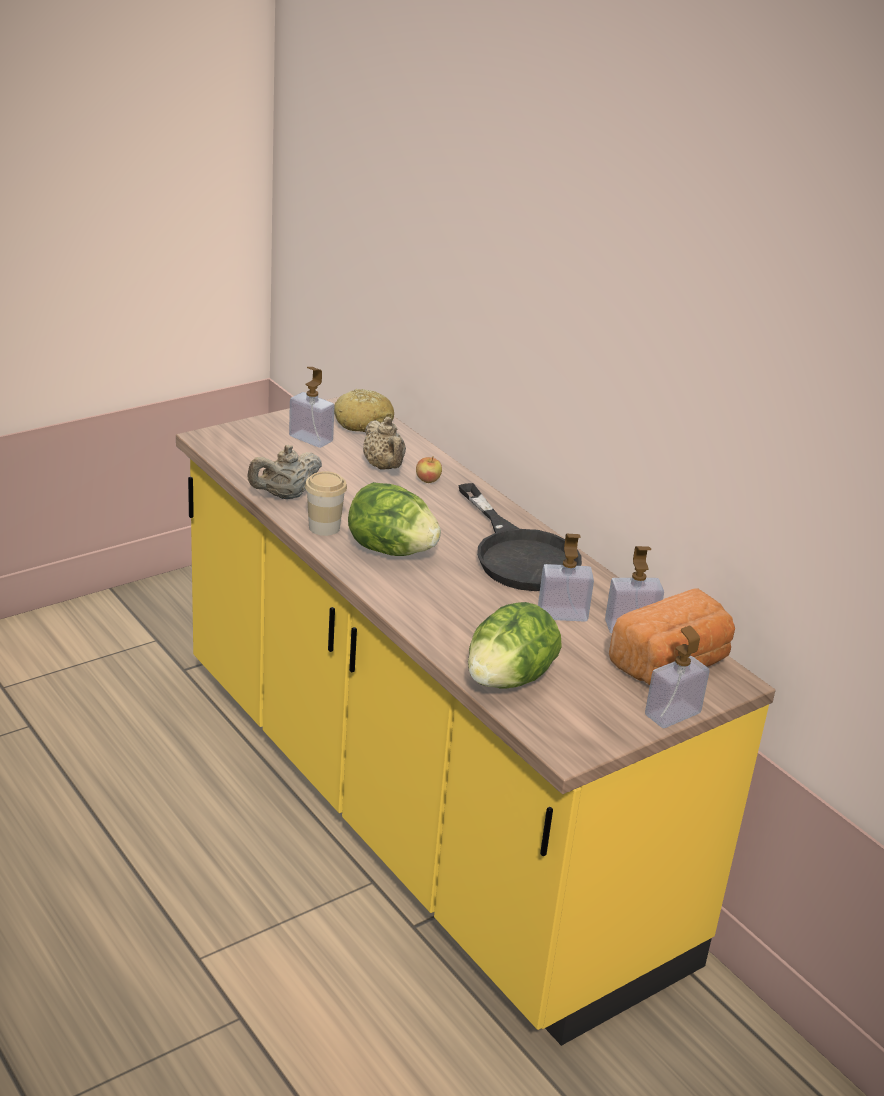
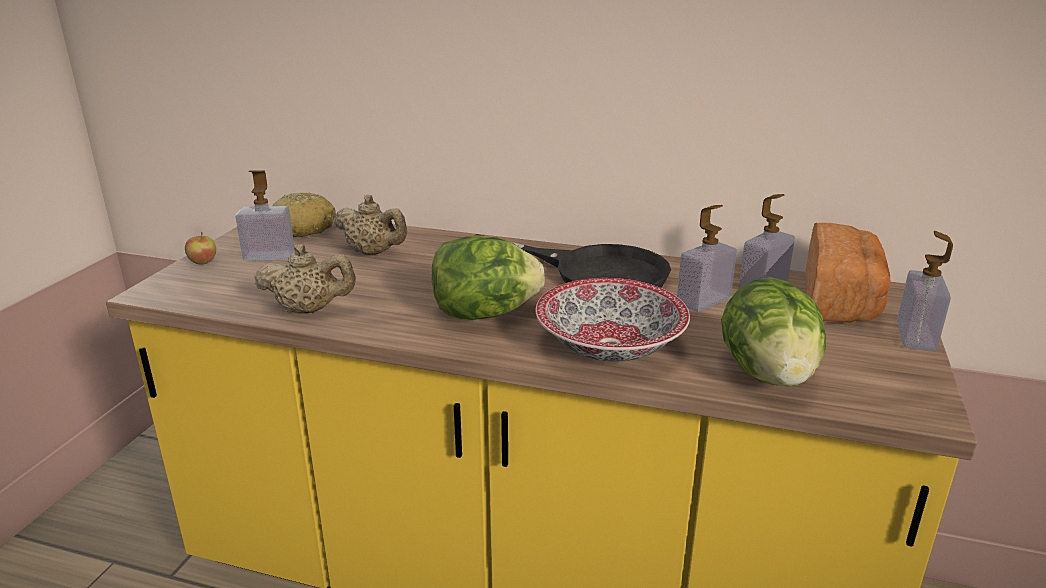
camera: 35 degrees left, 5 degrees down
(285, 495) = (309, 310): beige teapot -> beige teapot turned 105 degrees counterclockwise
(324, 527) = (391, 321): cup -> none
(428, 480) = (428, 249): apple -> apple (203, 262)
(436, 610) = (608, 346): none -> bowl

